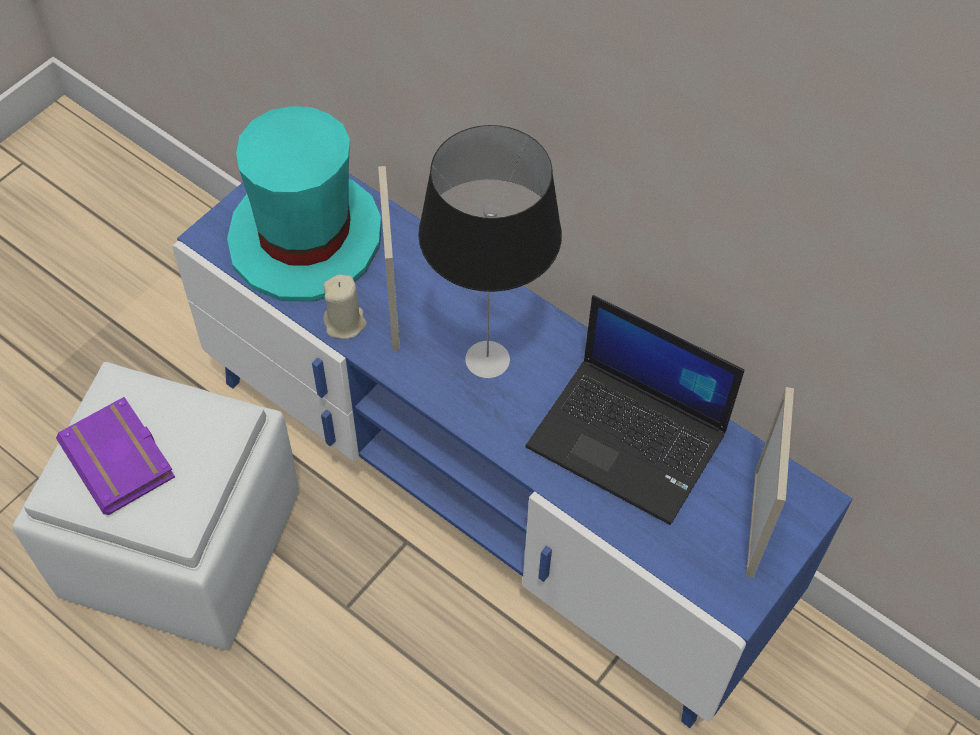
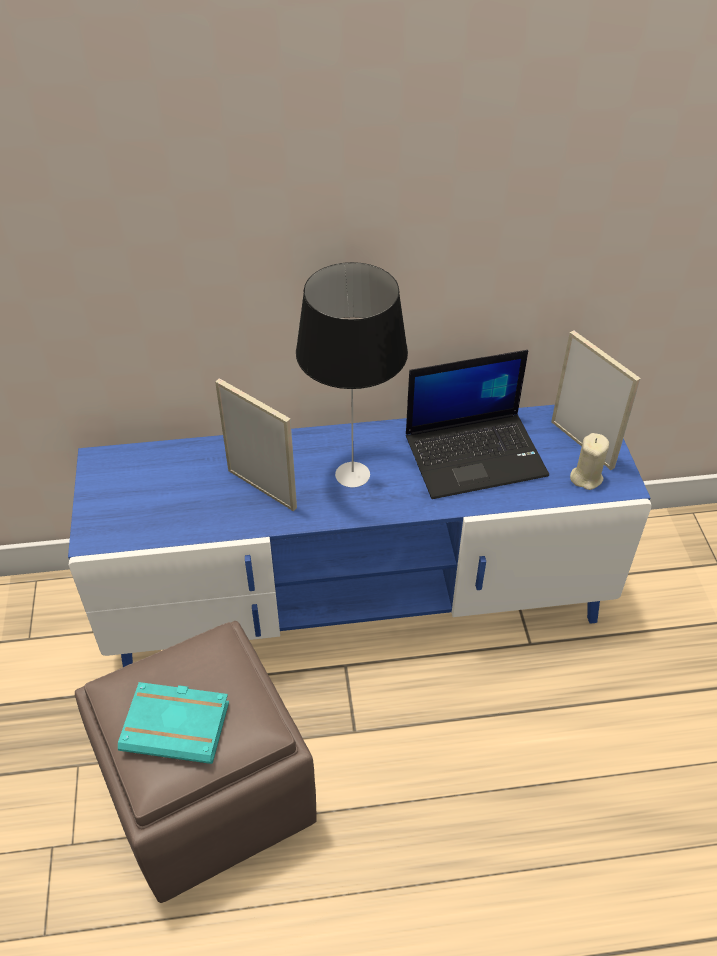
camera: 45 degrees left, 10 degrees down
(122, 460) = (179, 724): purple book -> turquoise book
(184, 543) = (209, 790): white ottoman -> brown ottoman
(306, 238) = (159, 494): turquoise hat -> none
(345, 323) = (245, 519): beige candle -> beige candle (586, 477)

